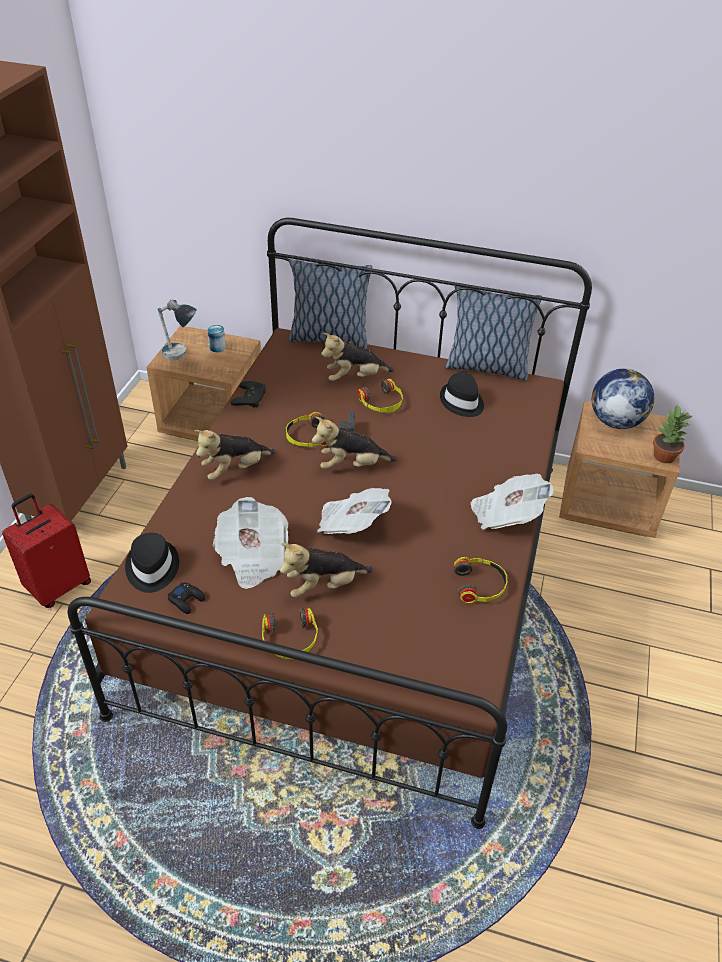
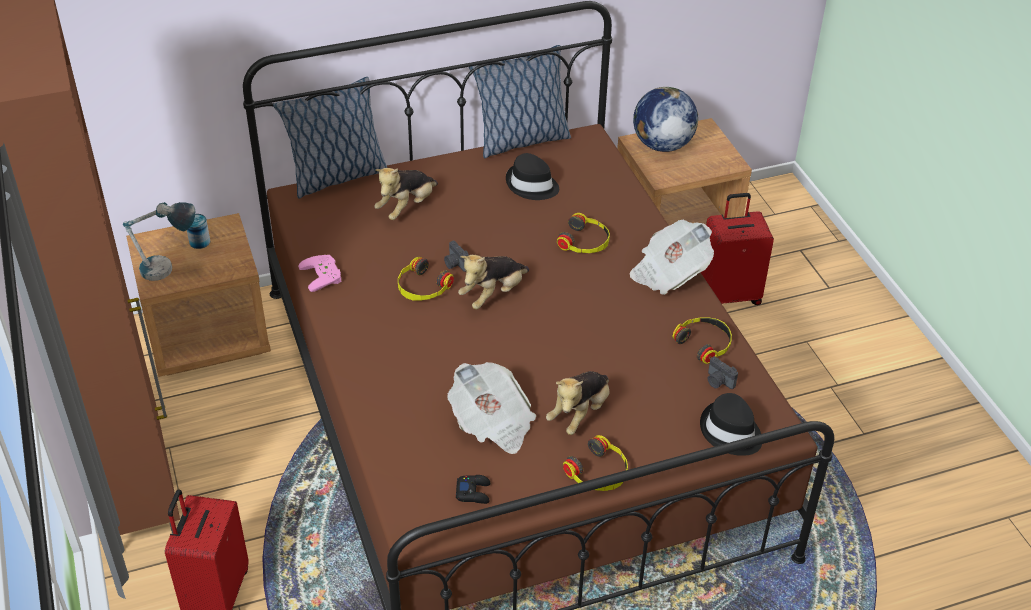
camera: 35 degrees left, 0 degrees up
(151, 568) = (409, 484): black hat -> black hat (730, 432)
(235, 469) = (386, 353): plush toy -> none
(251, 398) = (324, 275): black game controller -> pink game controller
(352, 524) = (549, 348): newspaper -> none
(382, 403) = (459, 220): headphones -> headphones (585, 242)
(460, 622) = (718, 382): none -> camera
(612, 573) = (729, 294): none -> red suitcase
(664, 456) = (728, 160): potted plant -> none

